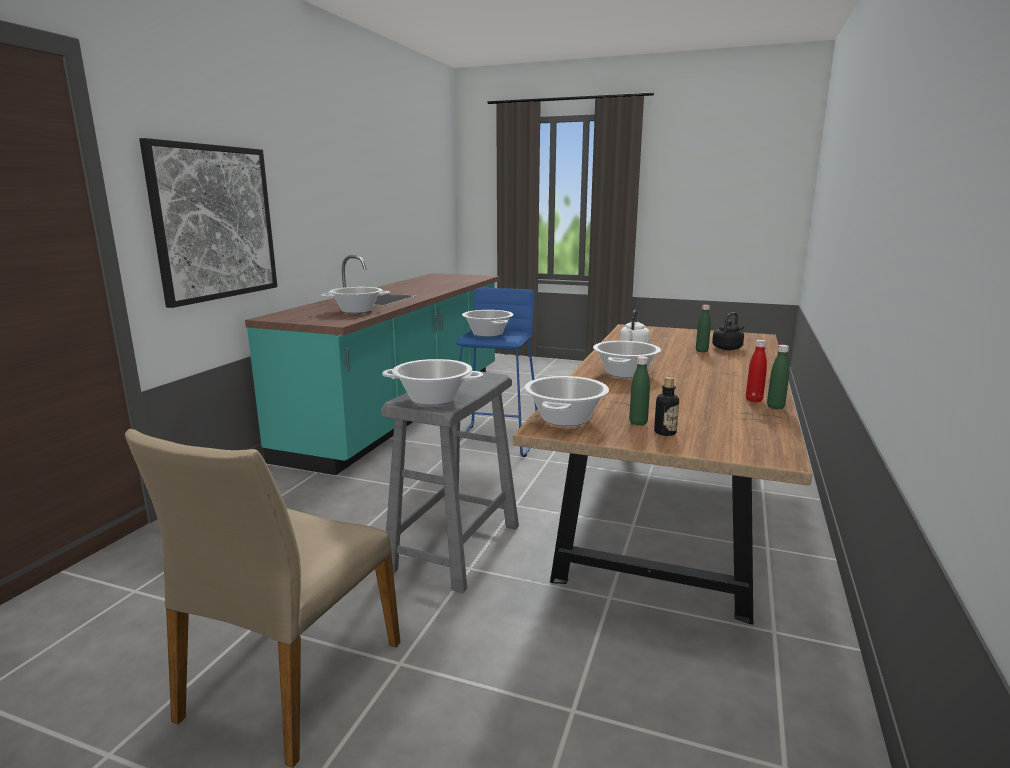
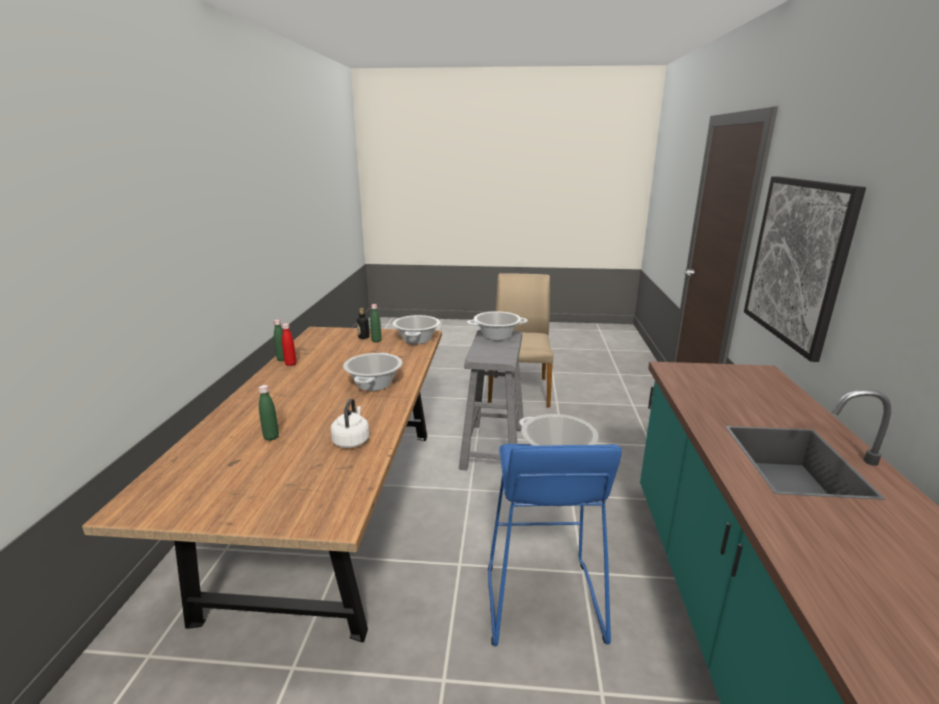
camera: 165 degrees right, 5 degrees up
(357, 311) = (718, 400): cooking pot -> none
(728, 348) = (228, 451): black kettle -> none

